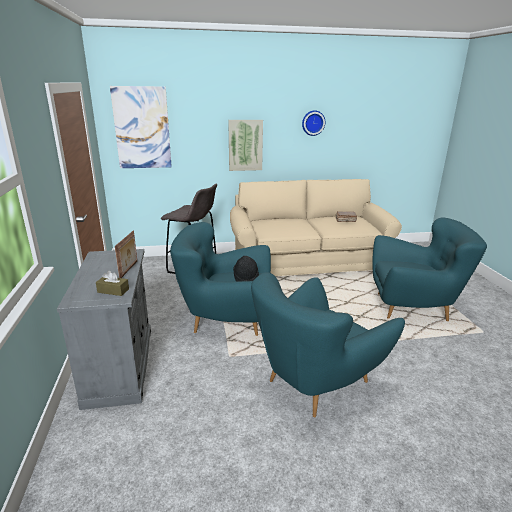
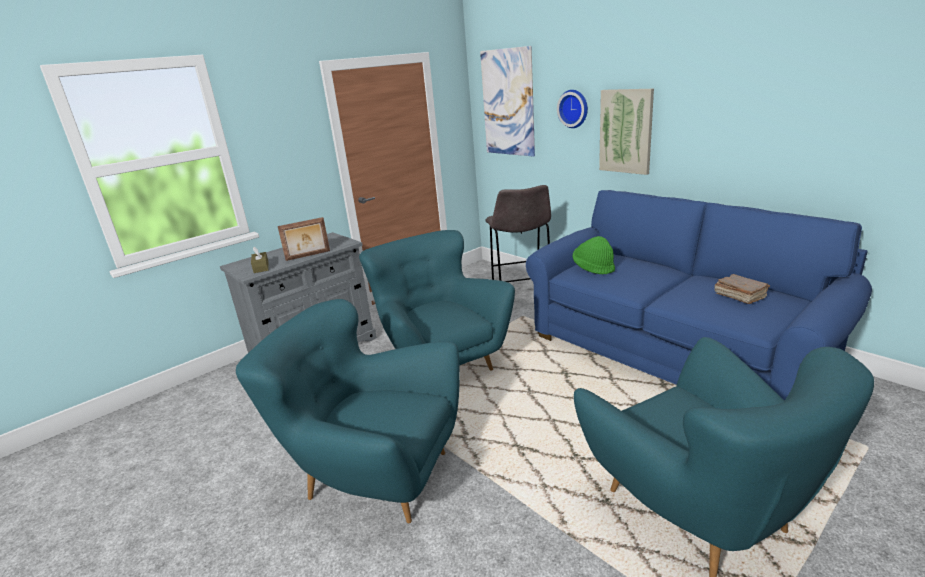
camera: 60 degrees right, 0 degrees up
(246, 278) = (452, 317): black hat -> none
(272, 227) = (593, 268): none -> green hat
(308, 263) = (673, 352): beige sofa -> blue sofa
(313, 123) = (748, 93): wall clock -> wall clock (574, 108)

